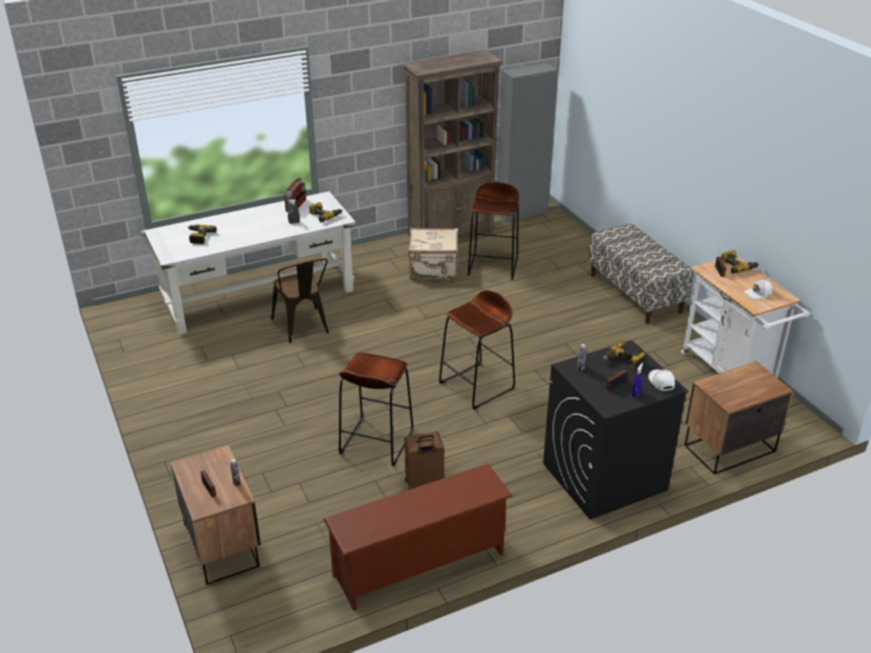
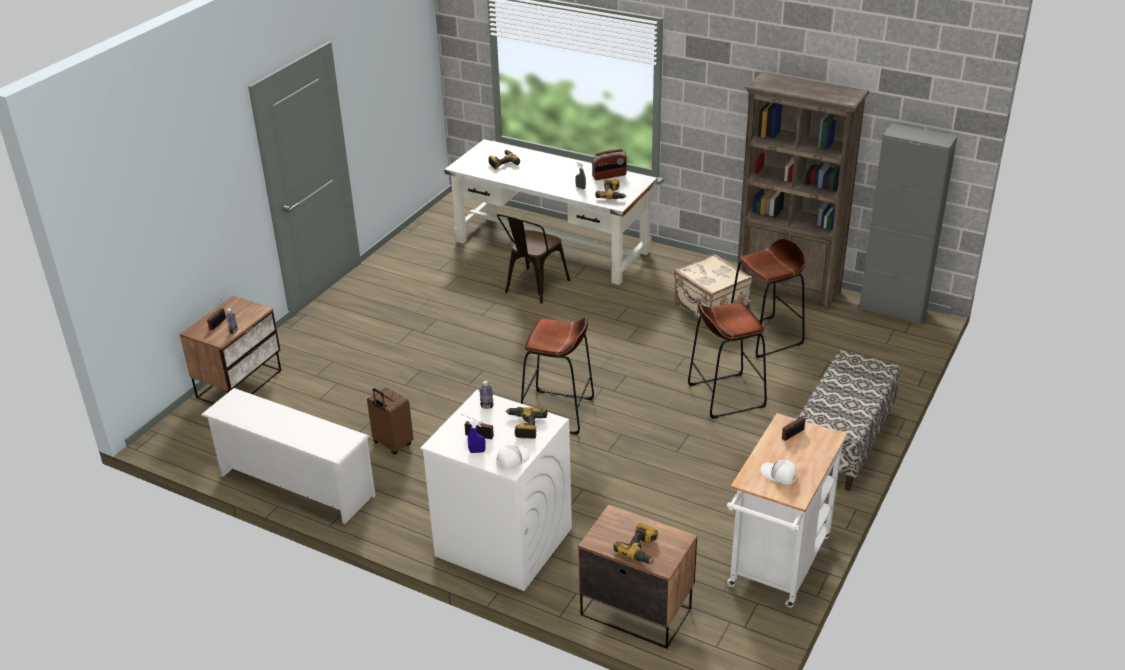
camera: 55 degrees right, 0 degrees up
(376, 442) = (422, 395): brown stool -> brown stool (726, 395)
(420, 566) = (294, 486): brown shoe rack -> white shoe rack
(604, 477) = (502, 542): black washing machine -> white washing machine
(737, 266) = (821, 443): power drill -> power drill (641, 550)

